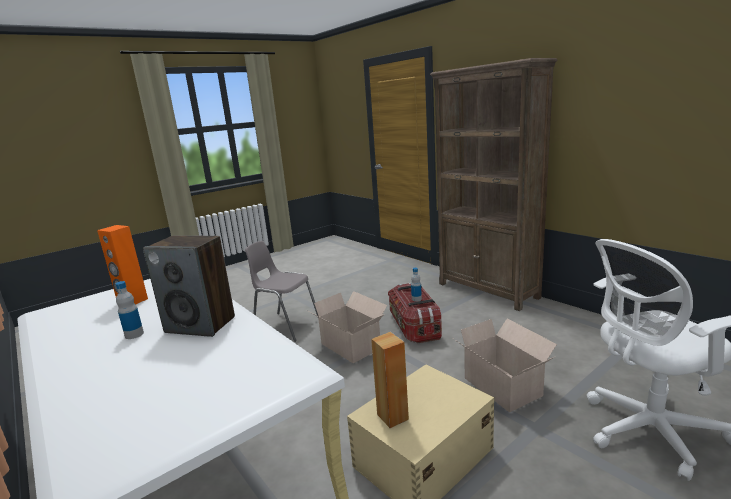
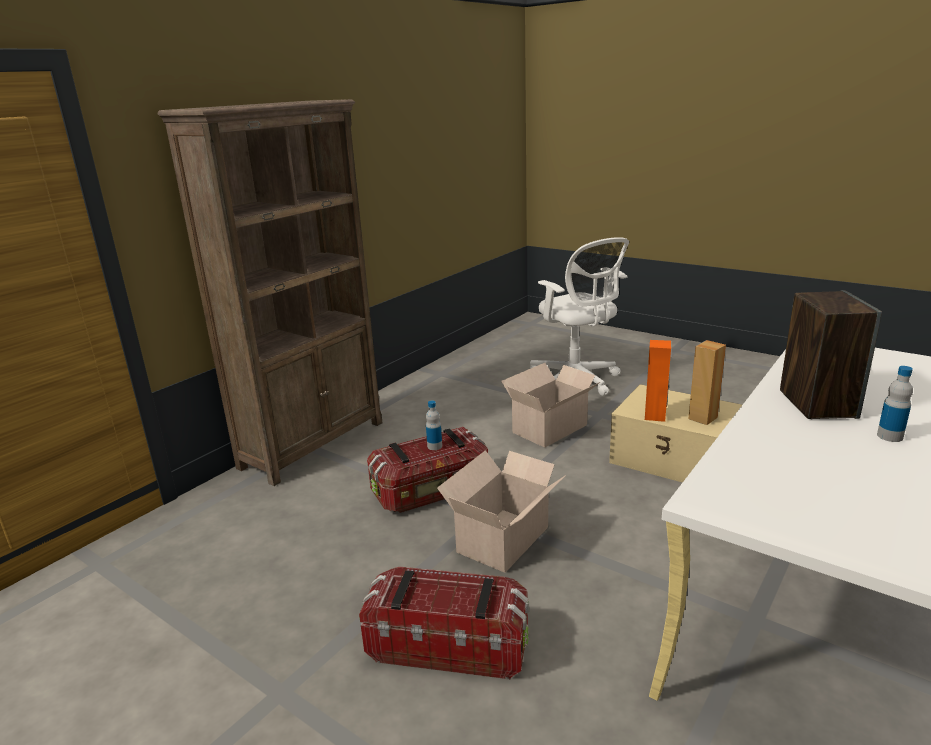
camera: 105 degrees left, 5 degrees up
(132, 301) = (838, 488): orange speaker -> orange speaker (655, 416)
(286, 326) = (448, 645): grey chair -> storage box

